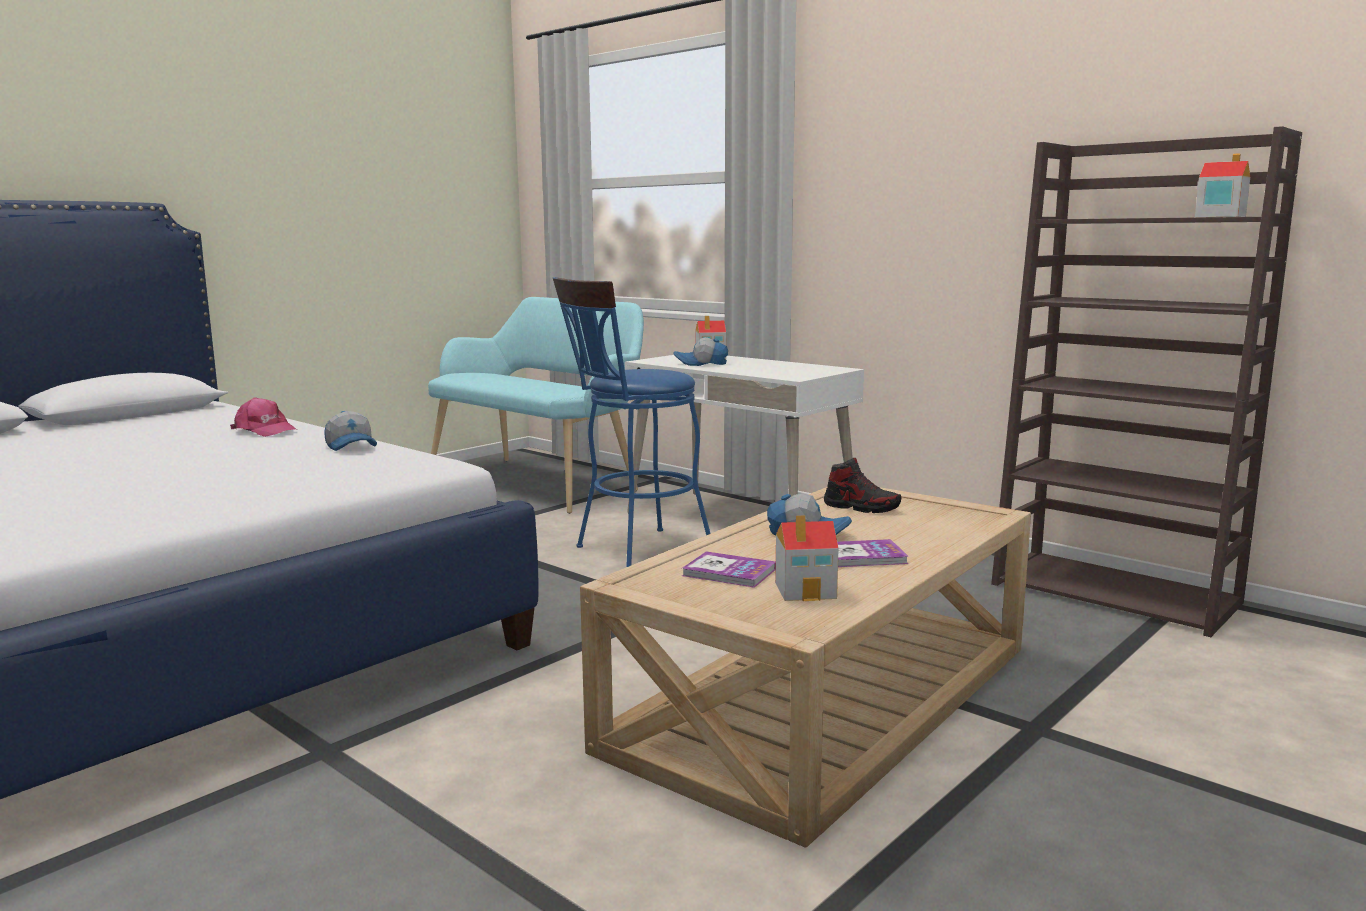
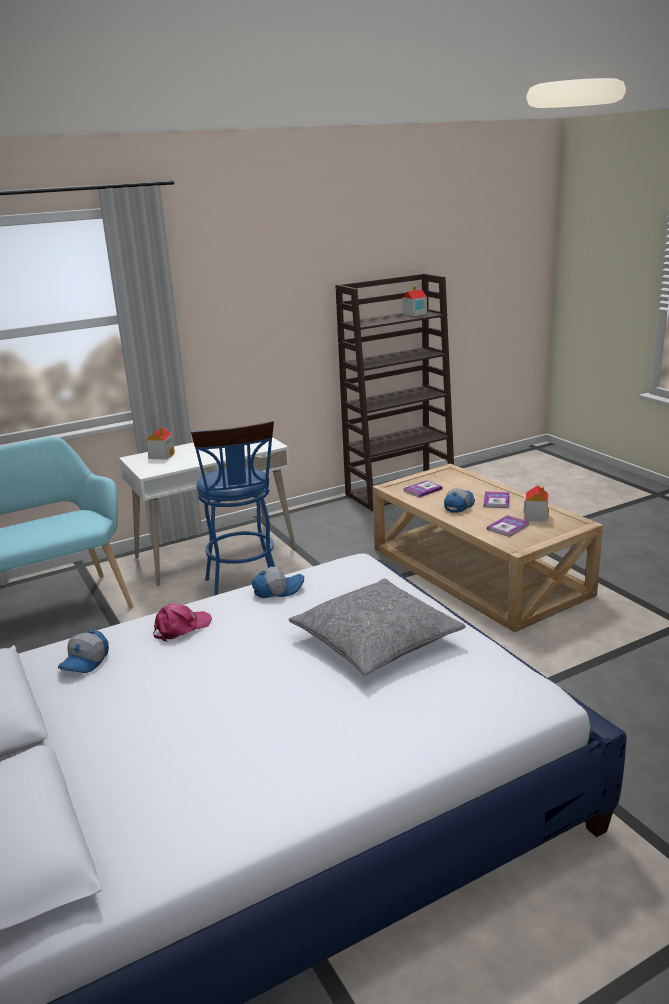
camera: 70 degrees left, 10 degrees up
(186, 488) = (376, 640): none -> grey pillow
(701, 364) = (186, 460): cap -> cap (86, 662)
(861, 507) = (422, 490): shoe -> book

